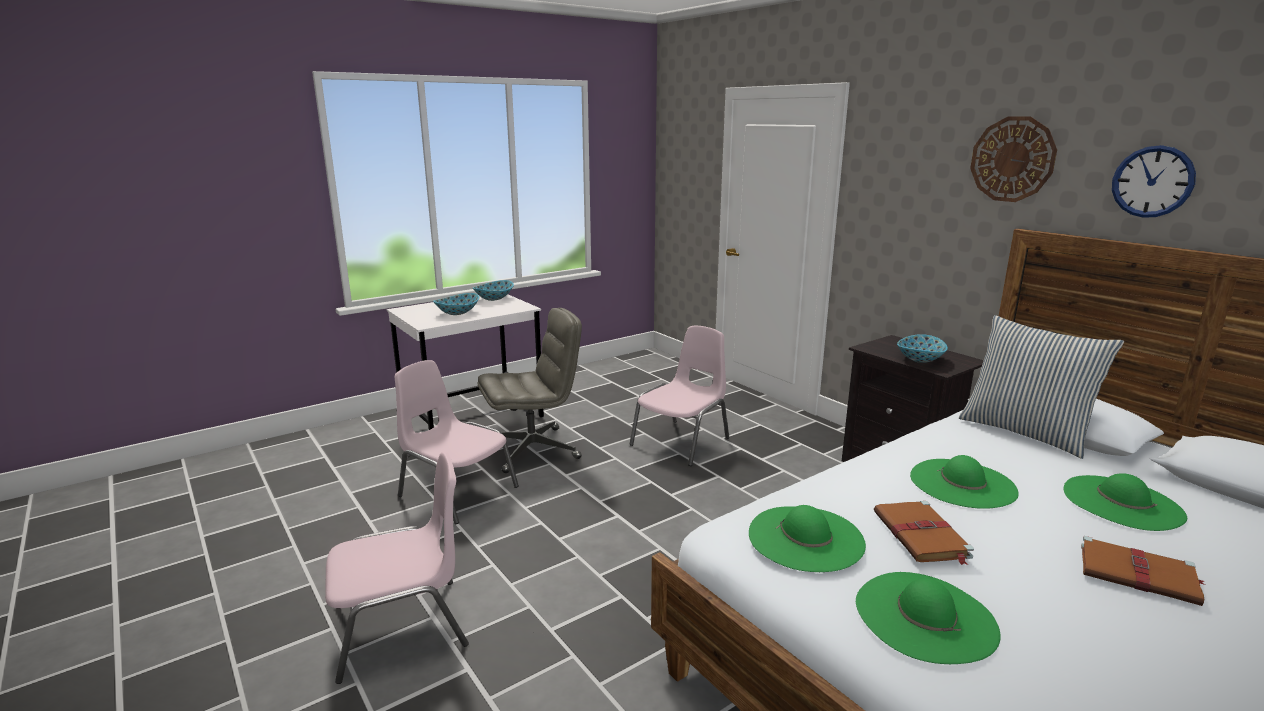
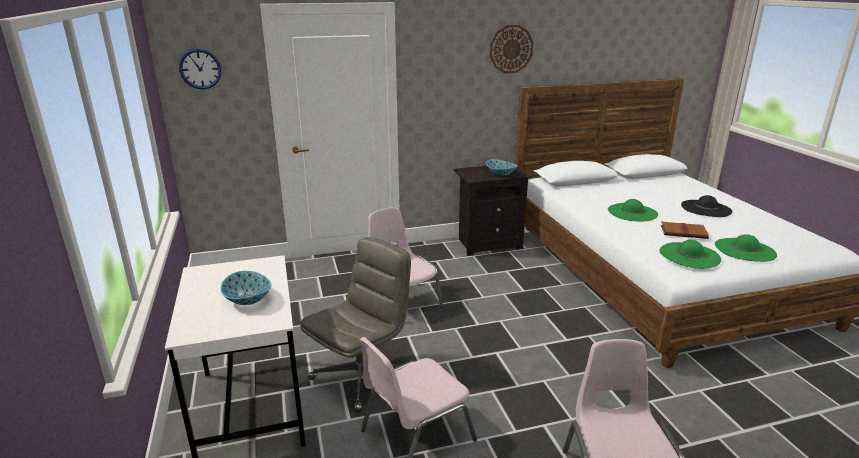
camera: 70 degrees left, 5 degrees up
(493, 298) = (211, 274): bowl -> none
(533, 449) = (361, 376): grey office chair -> grey office chair turned 45 degrees clockwise
(1025, 432) = (579, 186): pillow -> none
(1122, 502) = (650, 193): green hat -> none
(1139, 575) = (706, 208): brown book -> black hat
(1152, 181) = (572, 54): wall clock -> wall clock (200, 69)

